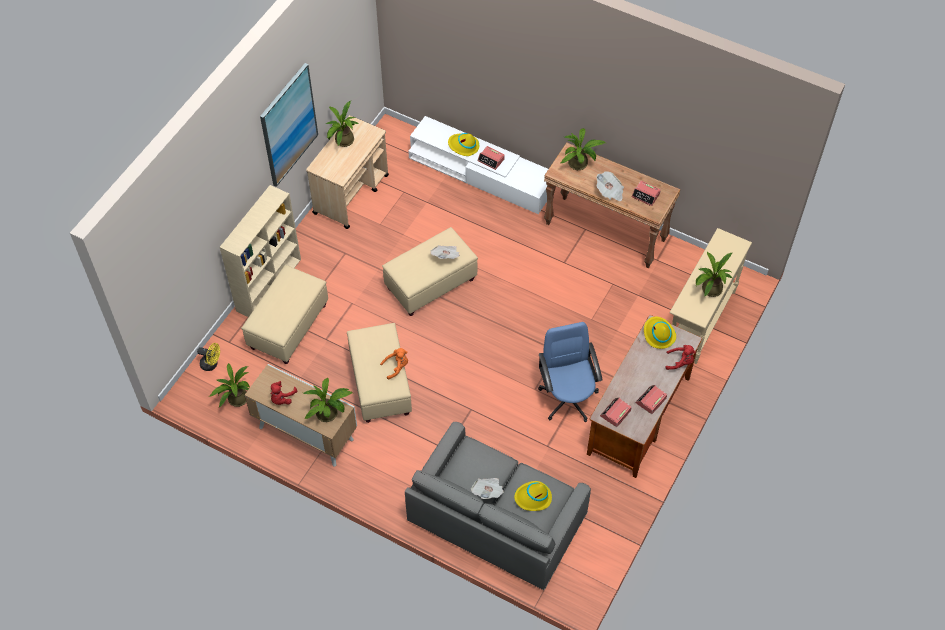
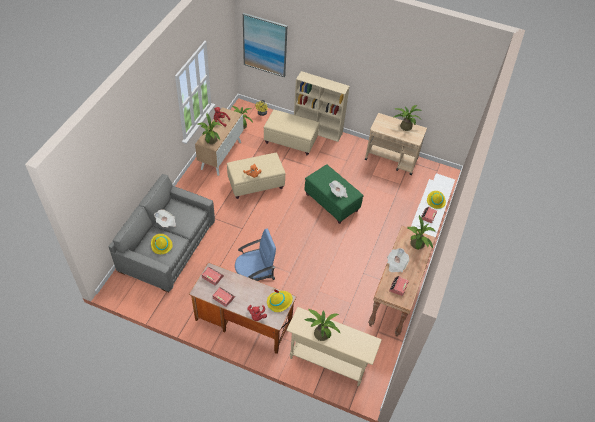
camera: 80 degrees right, 5 degrees down
(288, 125) = (381, 74): picture -> picture (265, 45)
(431, 284) = (332, 203): beige ottoman -> green ottoman

